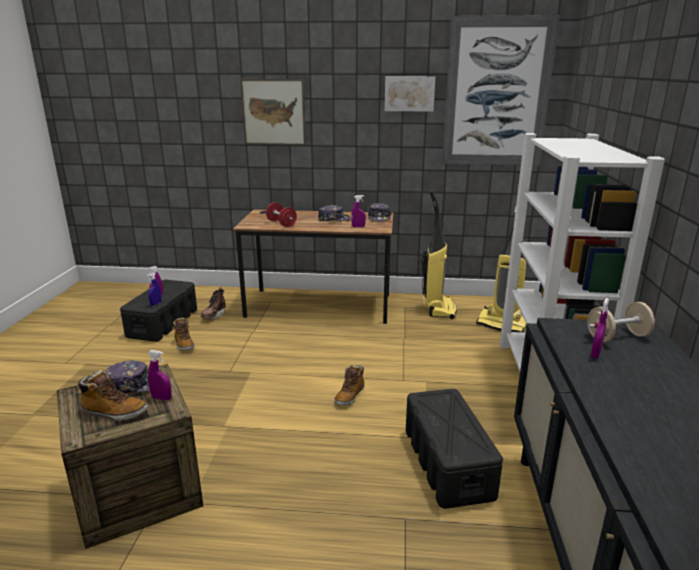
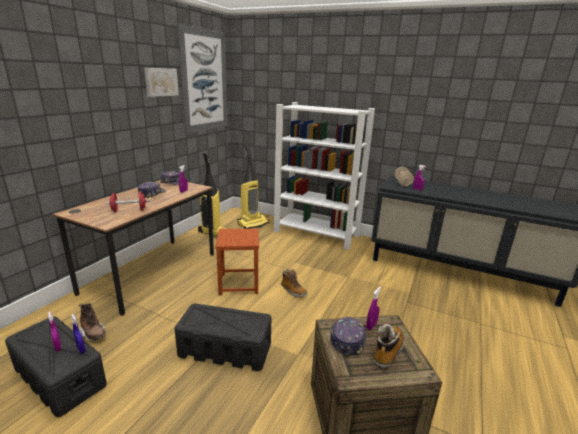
camera: 70 degrees left, 0 degrees up
(184, 344) = (136, 364): boot -> none
(273, 112) = (53, 104): picture -> none
(336, 355) = (238, 284): none -> brown stool
(448, 463) = (370, 278): black storage box -> black storage box (226, 349)

